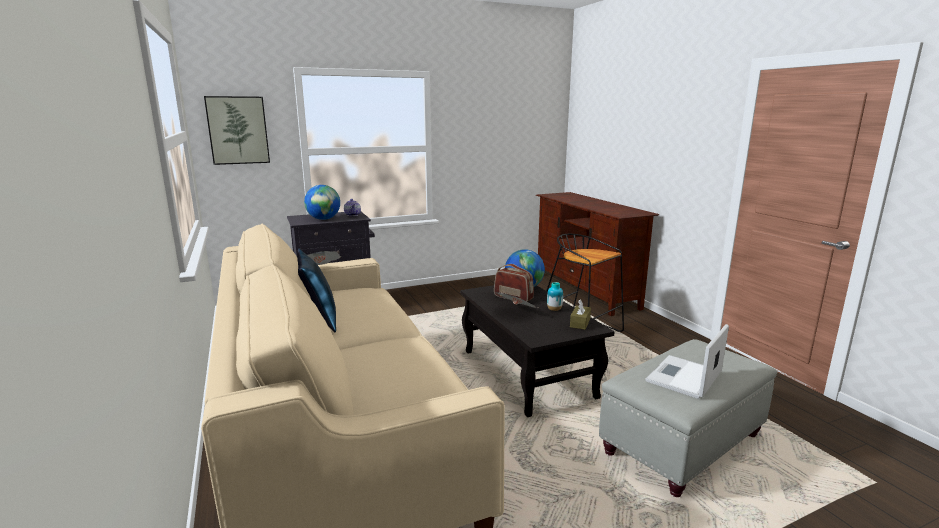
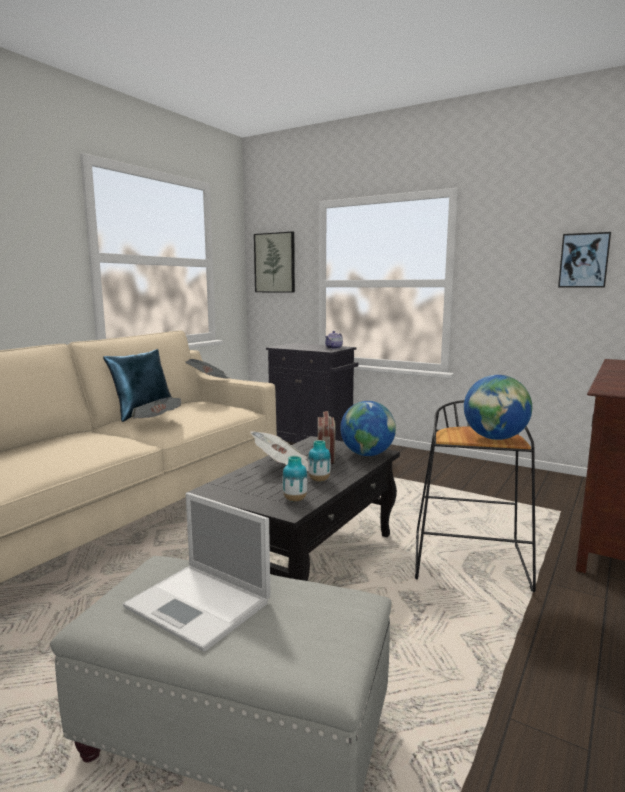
camera: 55 degrees right, 5 degrees down
(324, 219) = (302, 347): globe -> globe (495, 438)
(369, 320) = (157, 422): none -> newspaper
(513, 131) = (584, 260): none -> picture
(580, 323) = (295, 499): brown tissue box -> vase
(683, 378) = (200, 605): laptop -> laptop turned 150 degrees counterclockwise

